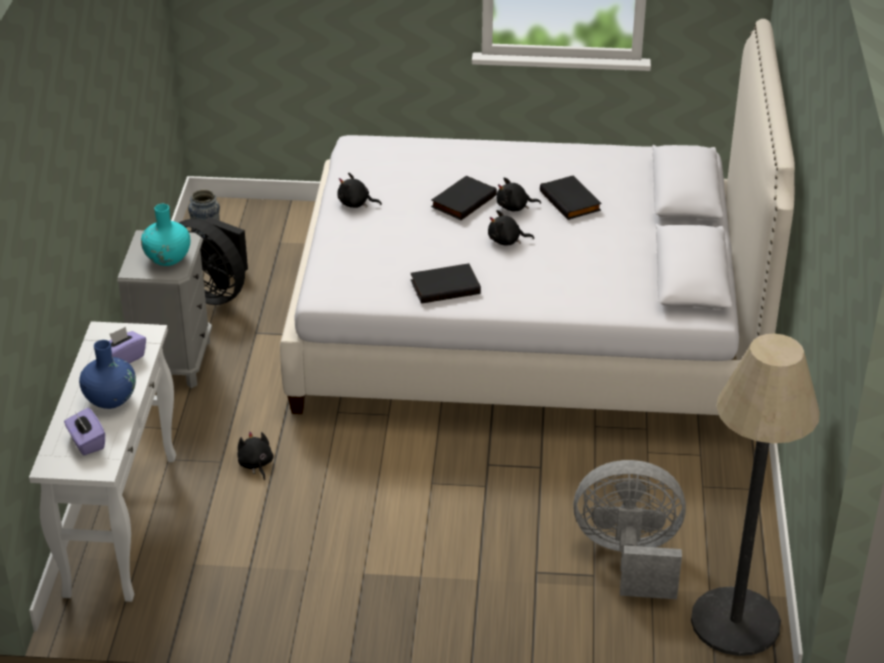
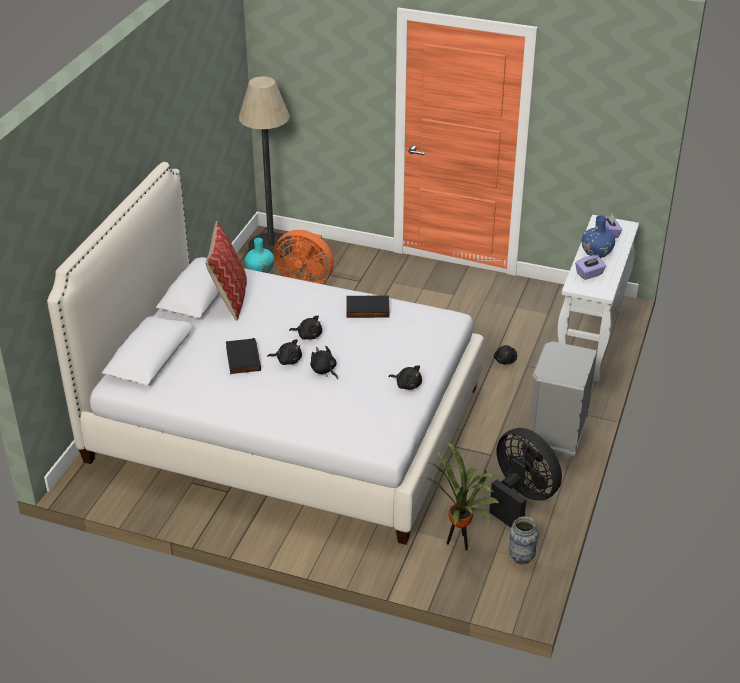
camera: 165 degrees left, 0 degrees up
(168, 258) = (559, 358): turquoise vase -> turquoise vase (260, 270)
(276, 241) = (459, 544): none -> potted plant
(463, 200) = (324, 370): black book -> black plush toy
(629, 557) = (305, 279): grey fan -> orange fan
(643, 272) = (229, 299): none -> pillow

